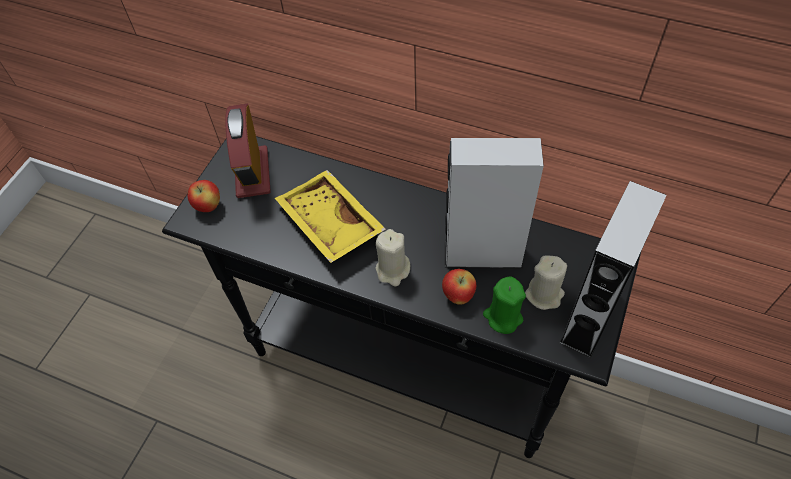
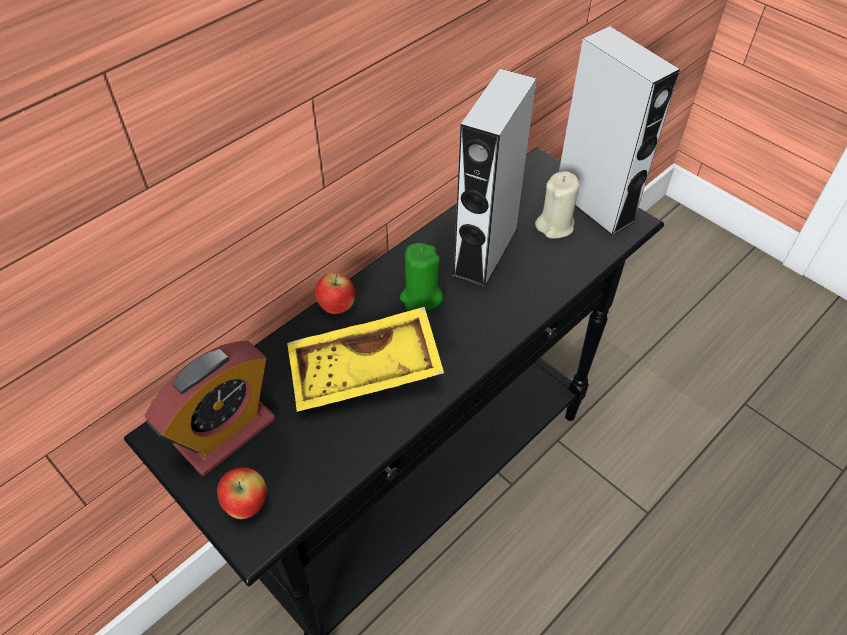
camera: 70 degrees left, 5 degrees down
(252, 173) = (225, 432): alarm clock -> alarm clock turned 60 degrees counterclockwise
(393, 270) = (465, 332): beige candle -> none
(458, 295) = (525, 289): apple -> apple (336, 307)
(503, 317) = (566, 264): green candle -> green candle (421, 298)

